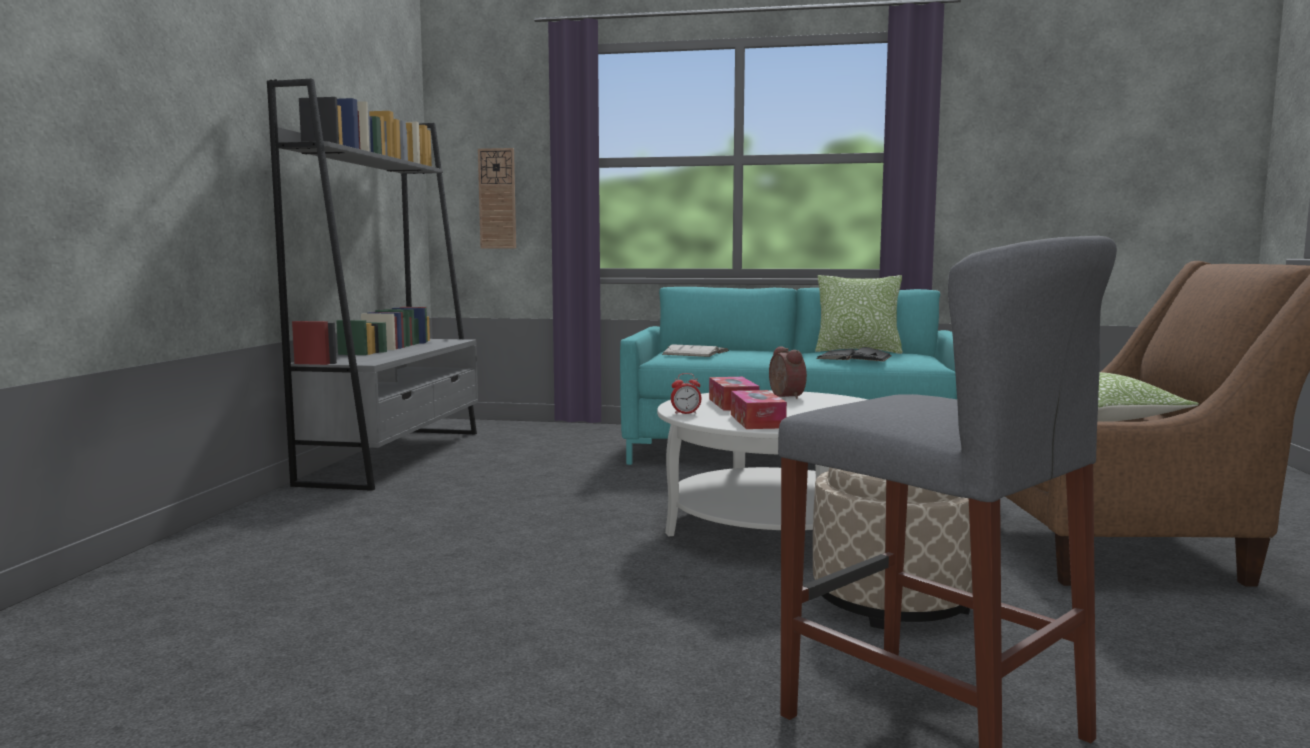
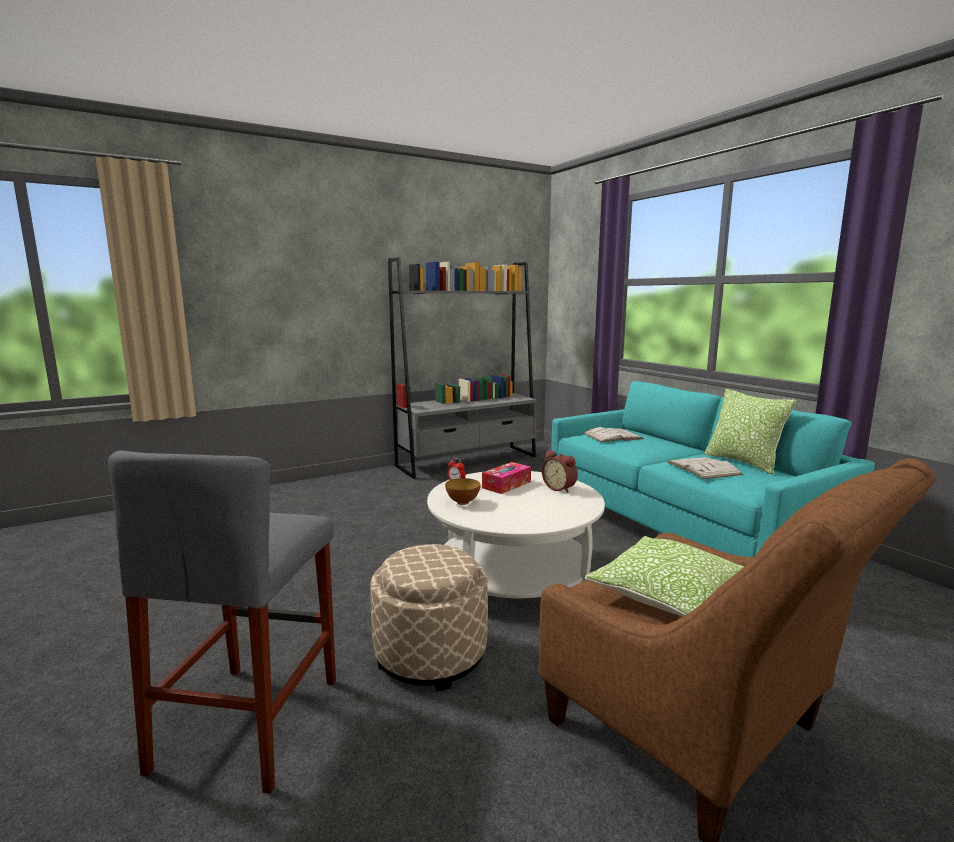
camera: 50 degrees right, 5 degrees up
(497, 198) = (577, 306): wall clock -> none
(757, 421) = (462, 502): tissue box -> bowl
(784, 396) = (560, 488): alarm clock -> alarm clock turned 105 degrees clockwise
(854, 357) = (703, 468): black book -> white book

